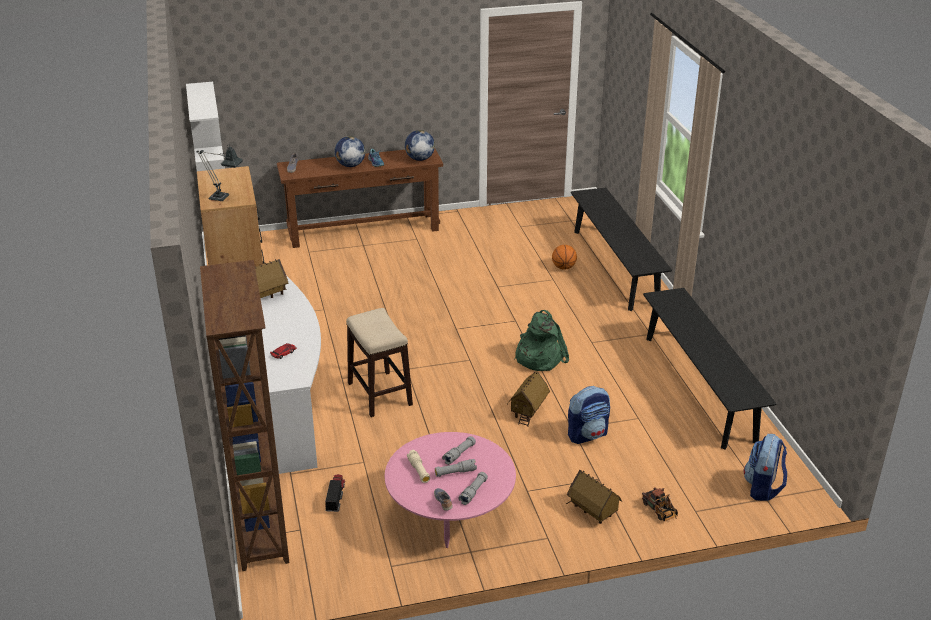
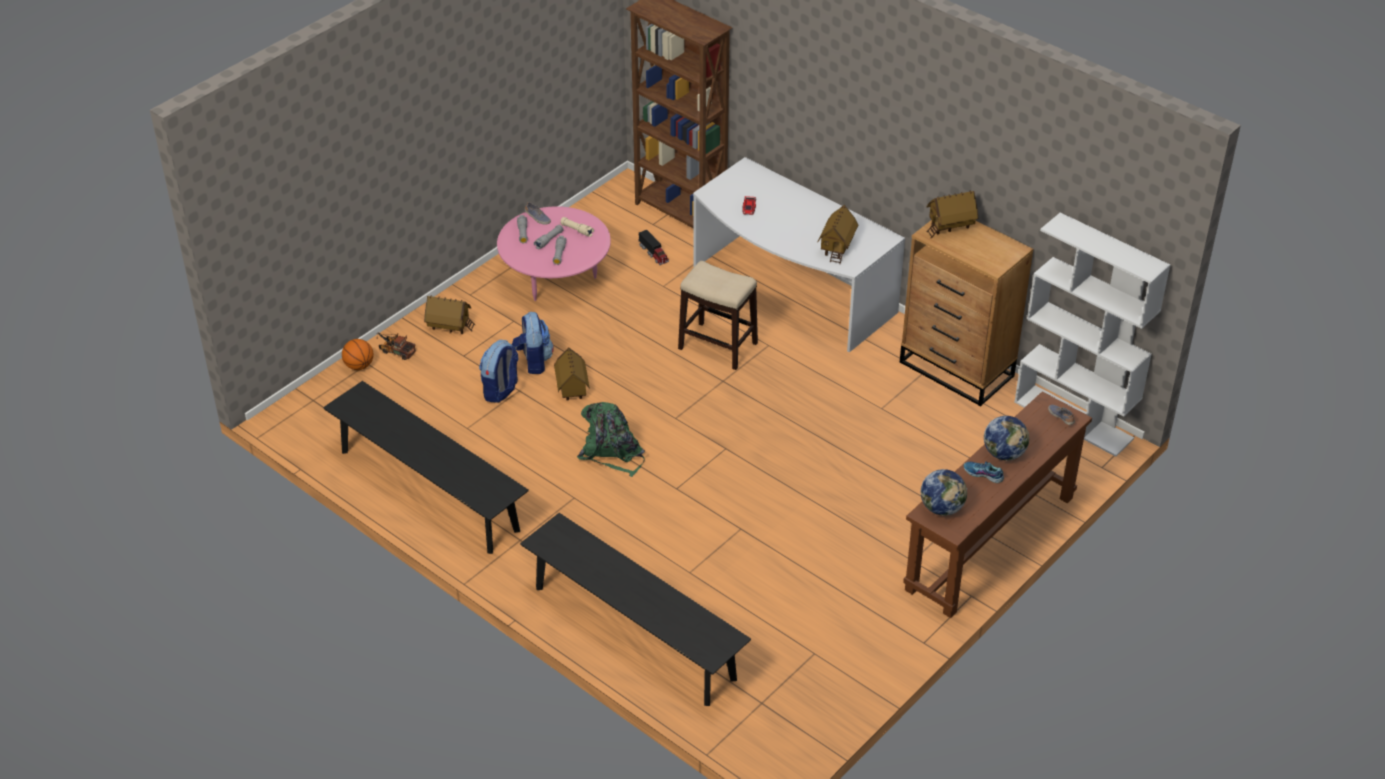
camera: 145 degrees right, 10 degrees up
(223, 198) = (950, 227): table lamp -> toy house
(563, 267) = (694, 599): basketball -> basketball (359, 366)
(763, 488) = (319, 408): backpack -> backpack (533, 361)

